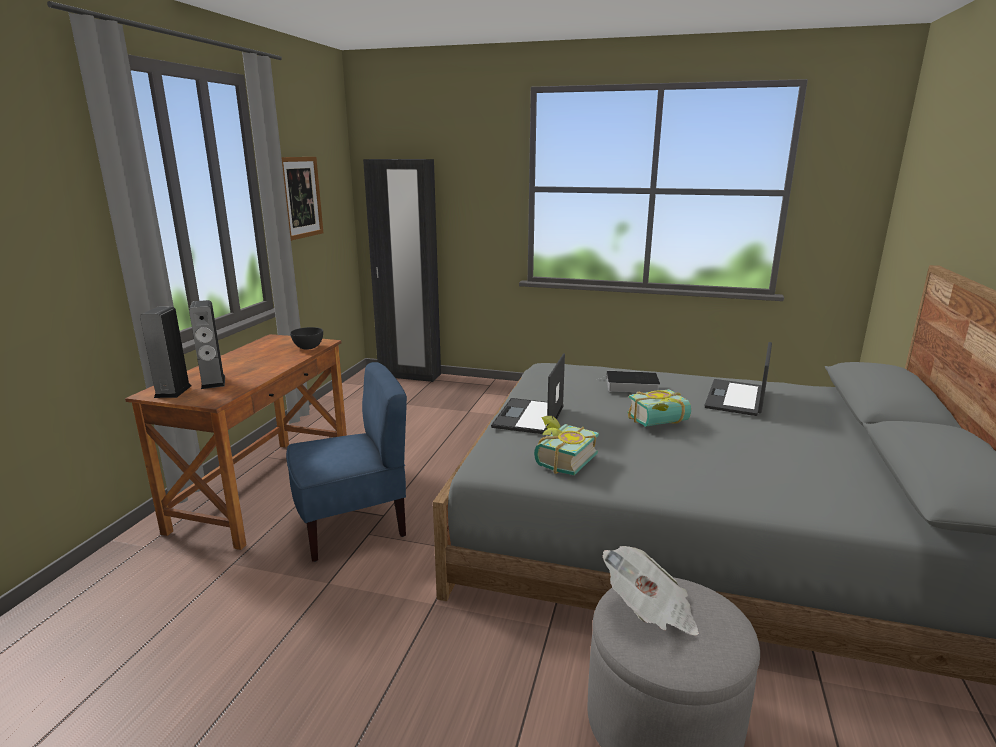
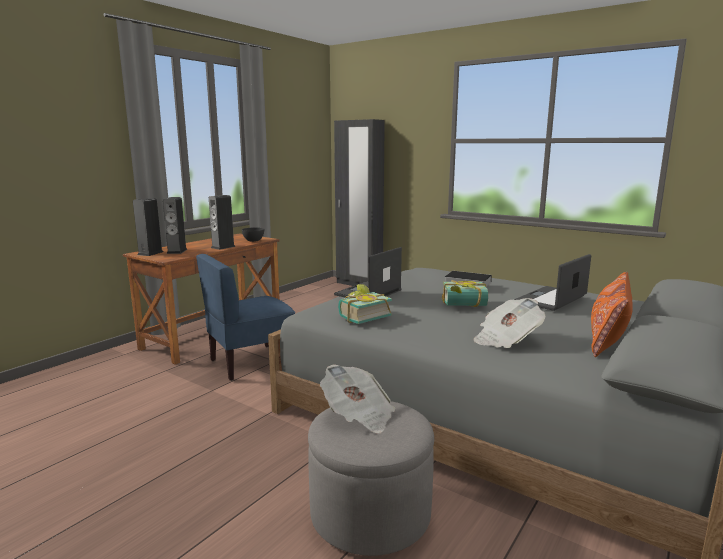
camera: 20 degrees right, 5 degrees down
(276, 365) = (223, 247): none -> speaker
(300, 197) = (282, 145): picture -> none
(352, 525) = (251, 363): blue chair -> blue chair turned 150 degrees clockwise
(752, 470) = (506, 340): none -> newspaper
(839, 446) = (608, 337): none -> orange pillow

